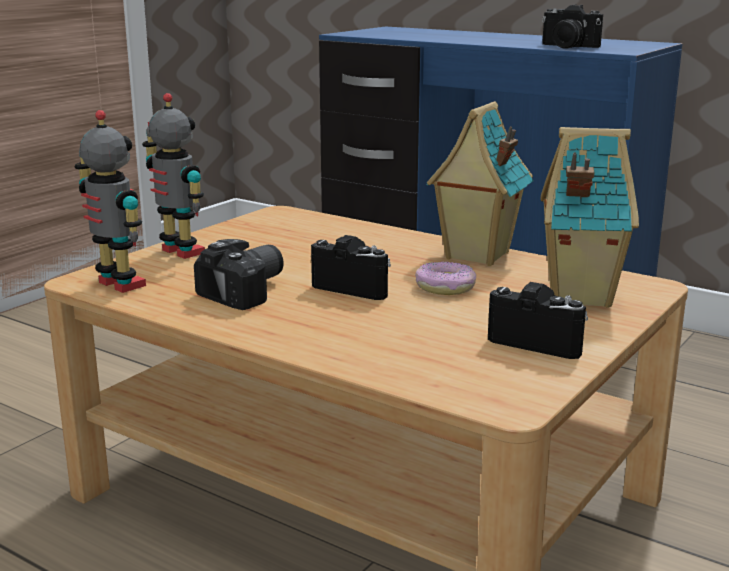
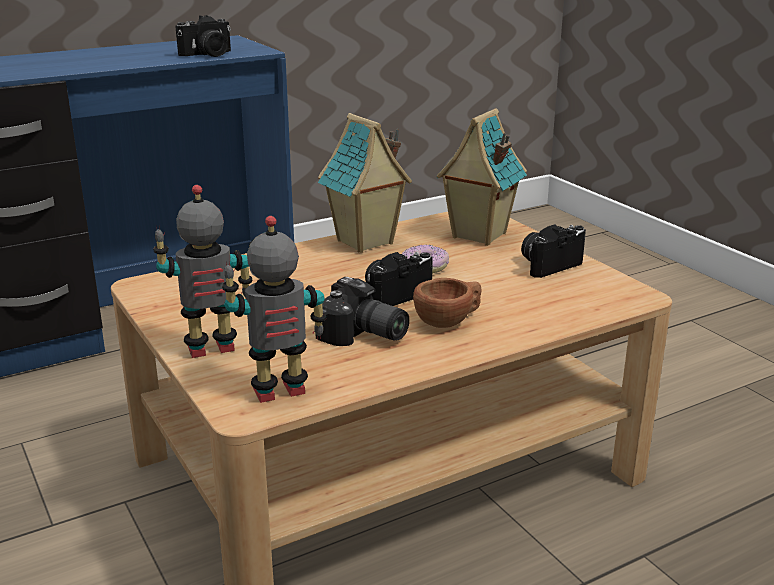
camera: 65 degrees left, 5 degrees up
(249, 292) = (362, 336): camera -> camera turned 150 degrees clockwise
(316, 318) = (449, 321): none -> brown cup

